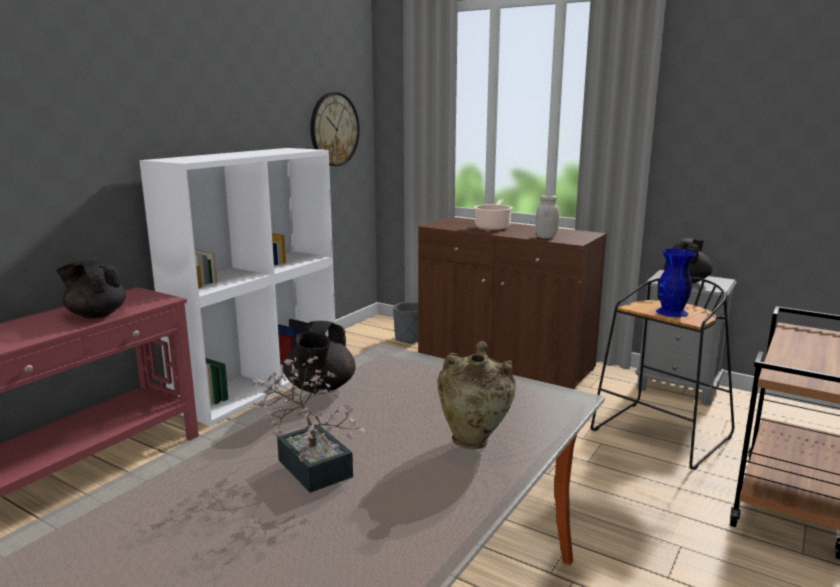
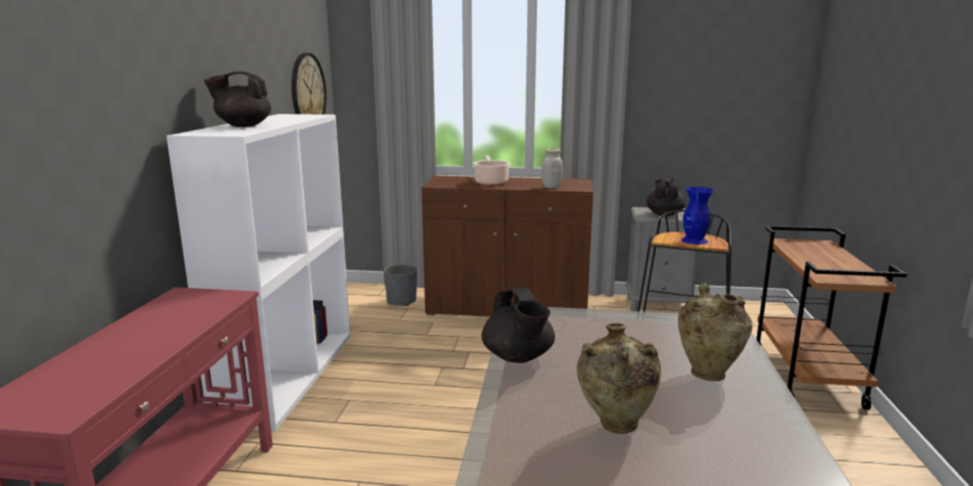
camera: 25 degrees left, 0 degrees up
(96, 315) = (175, 326): black teapot -> black teapot (243, 126)
(311, 463) = (615, 427): potted plant -> beige vase

